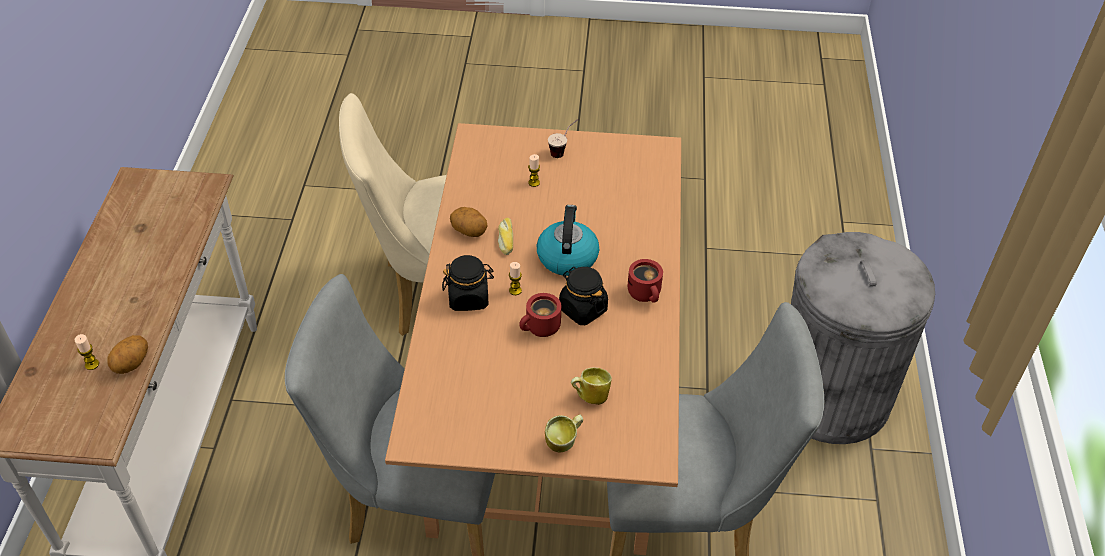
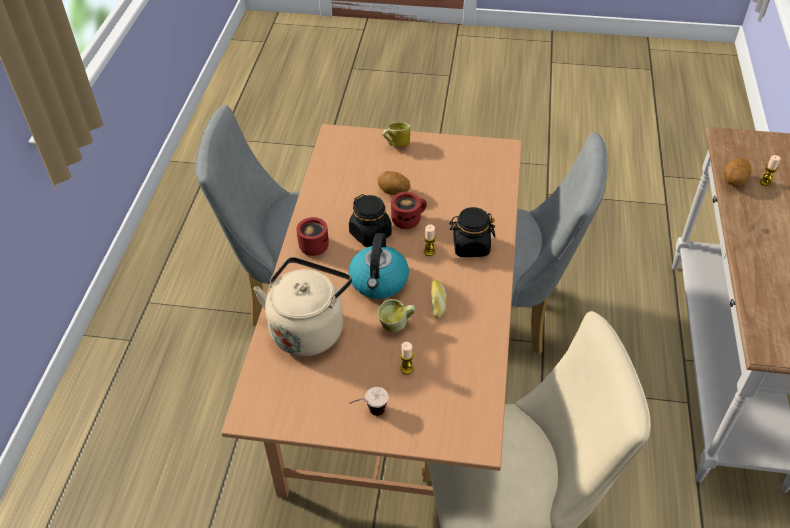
camera: 175 degrees left, 0 degrees up
(469, 231) = (474, 311): potato -> potato (393, 192)
(590, 396) = (373, 172): mug -> mug (396, 326)
(629, 212) = (308, 328): none -> beige kettle
(828, 394) = (141, 388): grey trash can -> none

